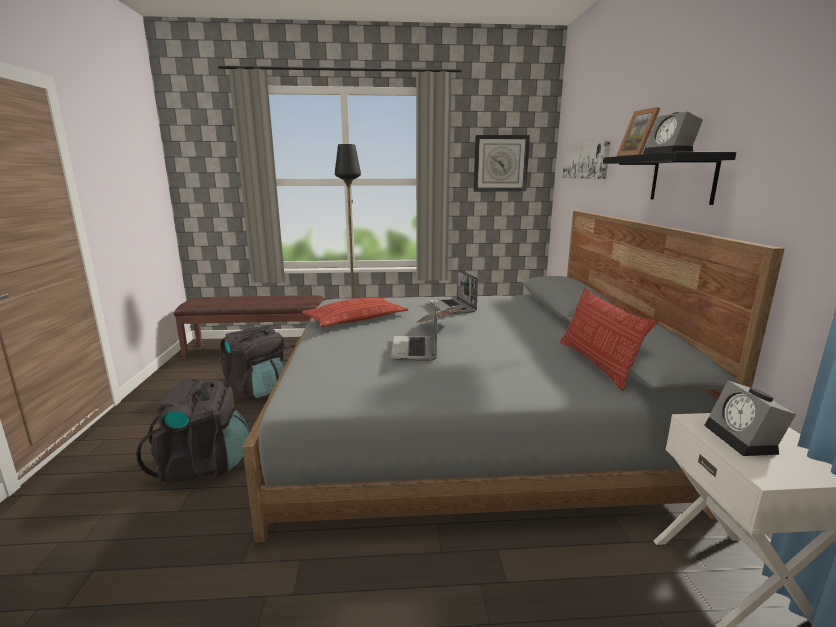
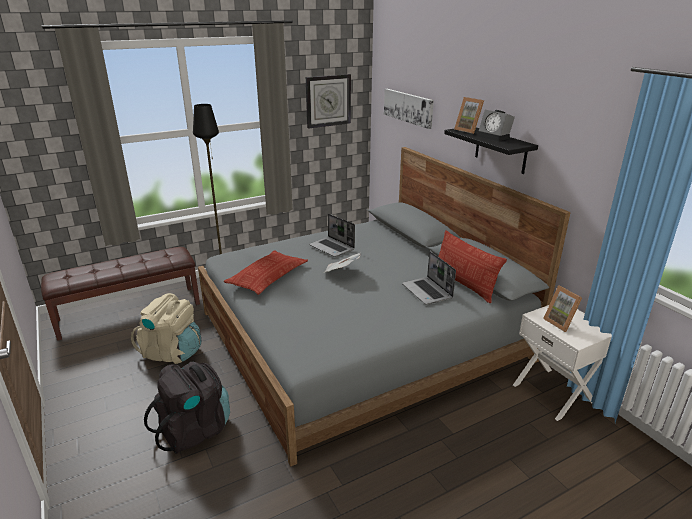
camera: 25 degrees left, 10 degrees up
(258, 389) = (172, 352): black backpack -> beige backpack
(415, 349) = (343, 299): laptop -> laptop (427, 292)
(744, 440) = (561, 322): alarm clock -> picture frame

